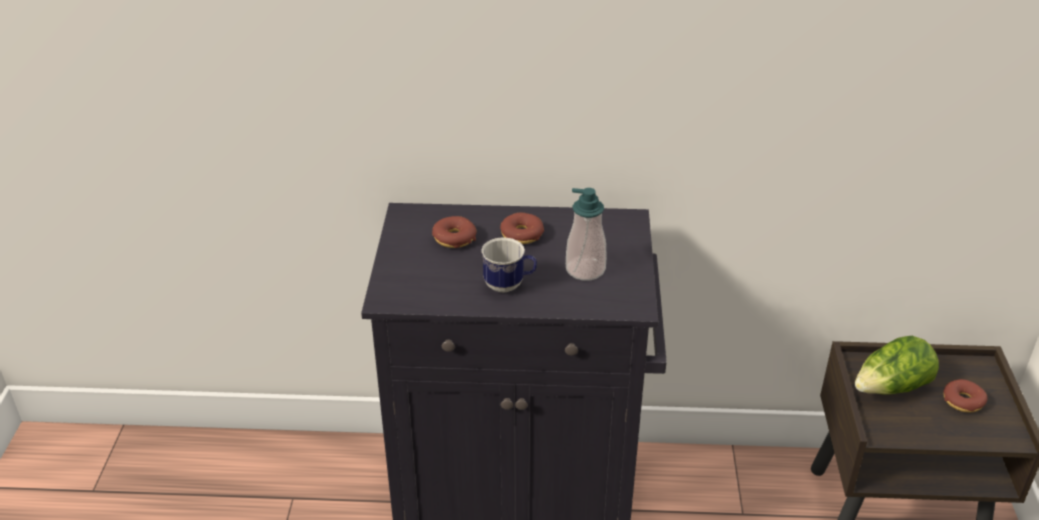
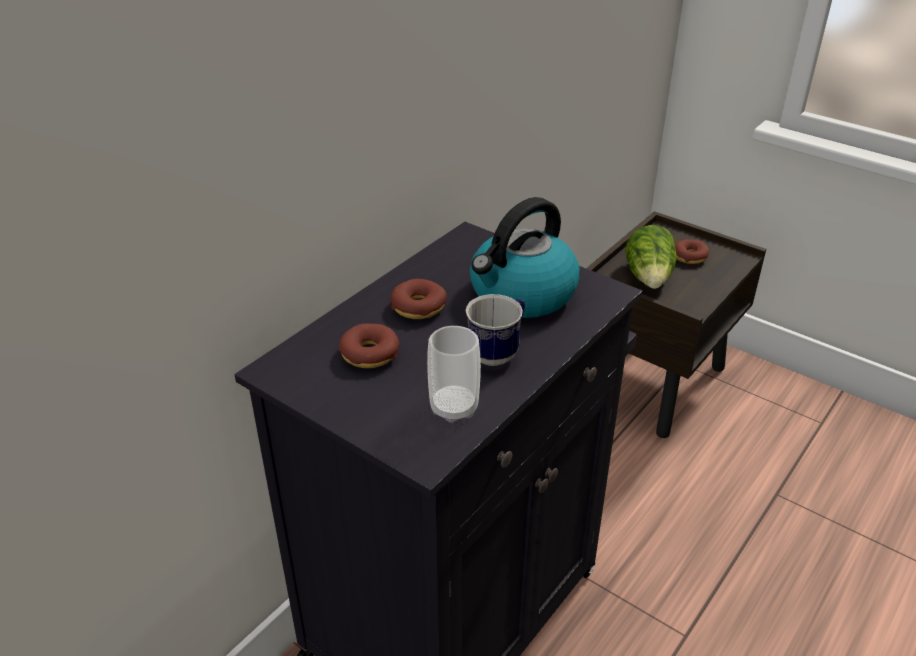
camera: 55 degrees left, 0 degrees up
(437, 291) = (454, 408): none -> cup
(585, 269) = (522, 294): soap dispenser -> kettle

